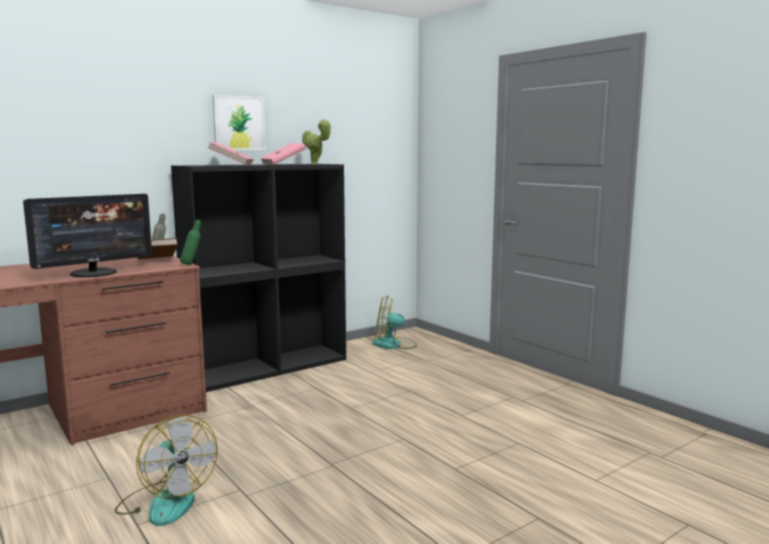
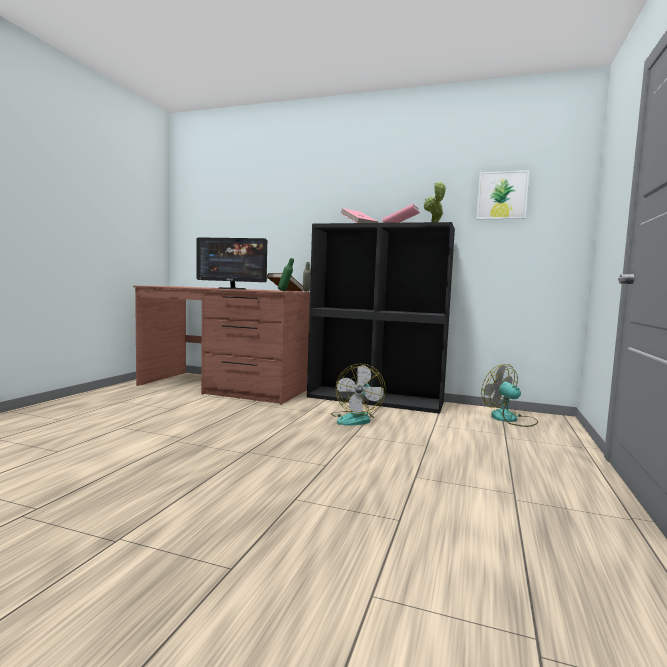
camera: 55 degrees right, 5 degrees down
(166, 502) = (153, 426): fan -> fan (356, 419)
(239, 123) = (384, 196): picture -> picture (502, 195)

